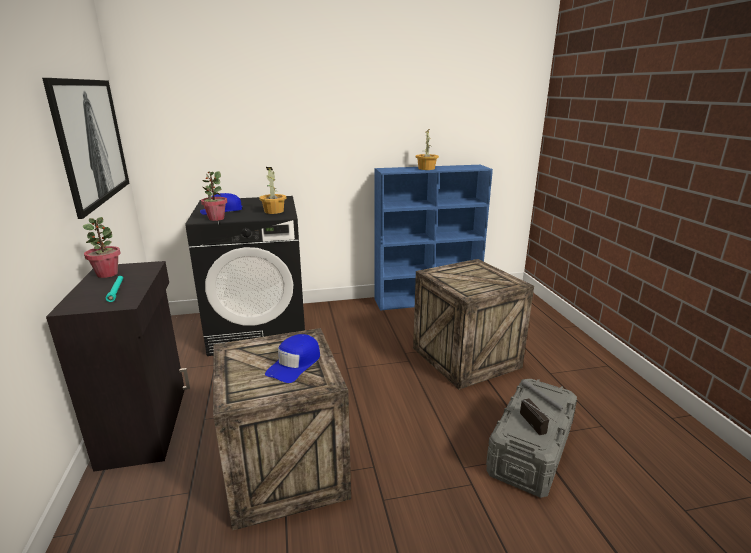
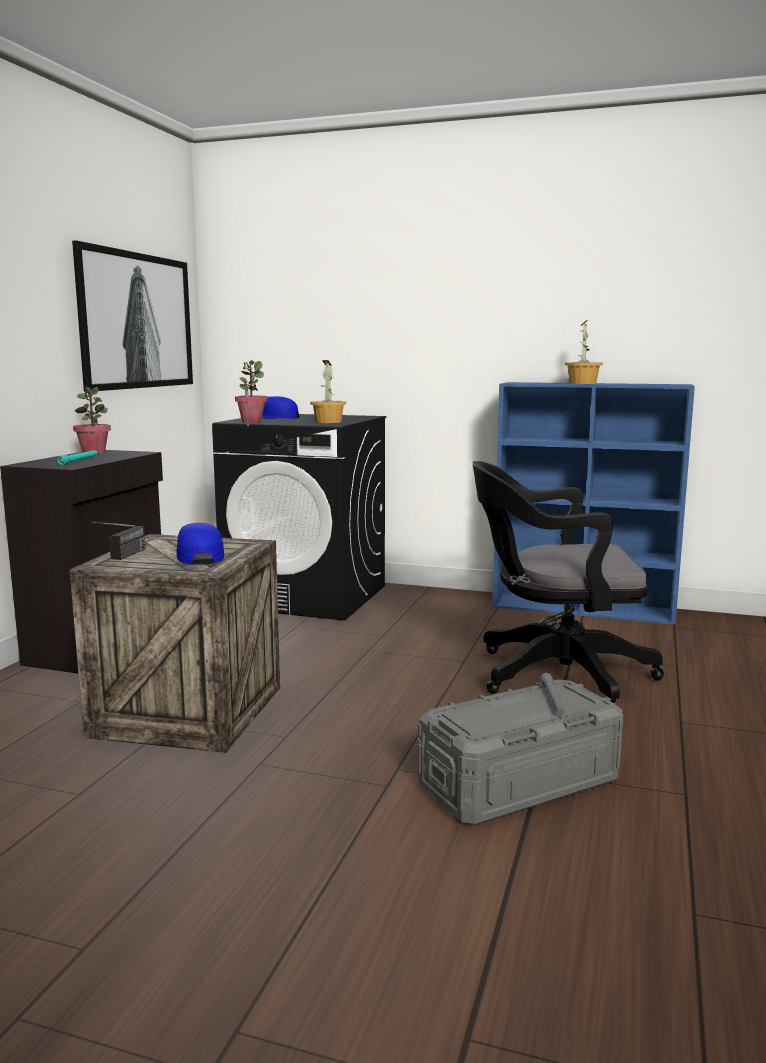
camera: 30 degrees right, 10 degrees down
(295, 364) = (199, 556): blue cap -> blue cap turned 105 degrees clockwise
(464, 357) = (554, 675): crate -> black office chair
(539, 429) = (497, 722): radio -> radio (123, 557)

